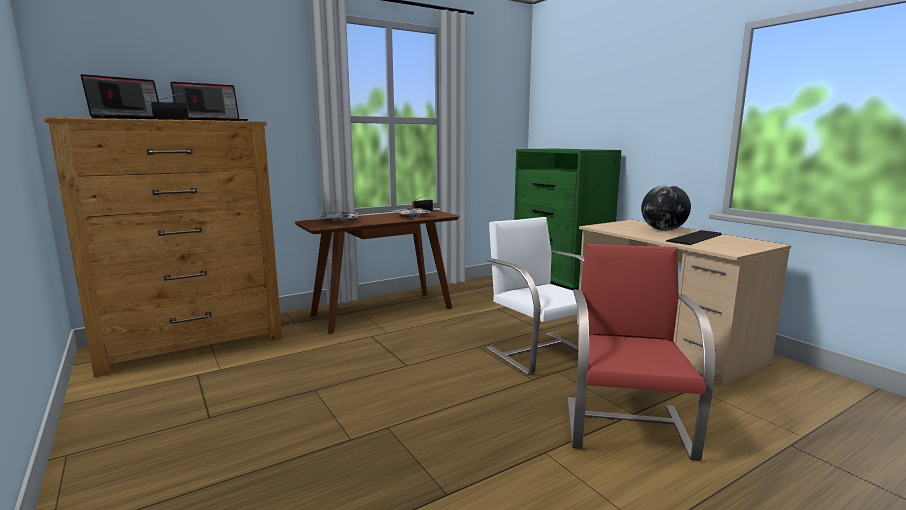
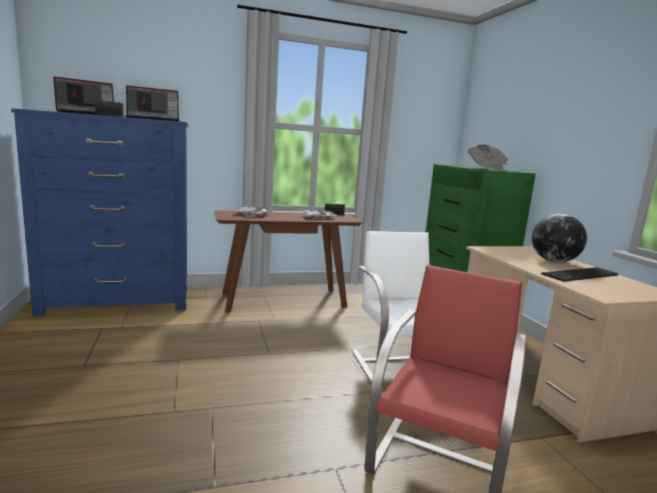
camera: 15 degrees right, 0 degrees up
(192, 342) = (118, 301): brown dresser -> blue dresser
(576, 149) = (487, 169): none -> newspaper

